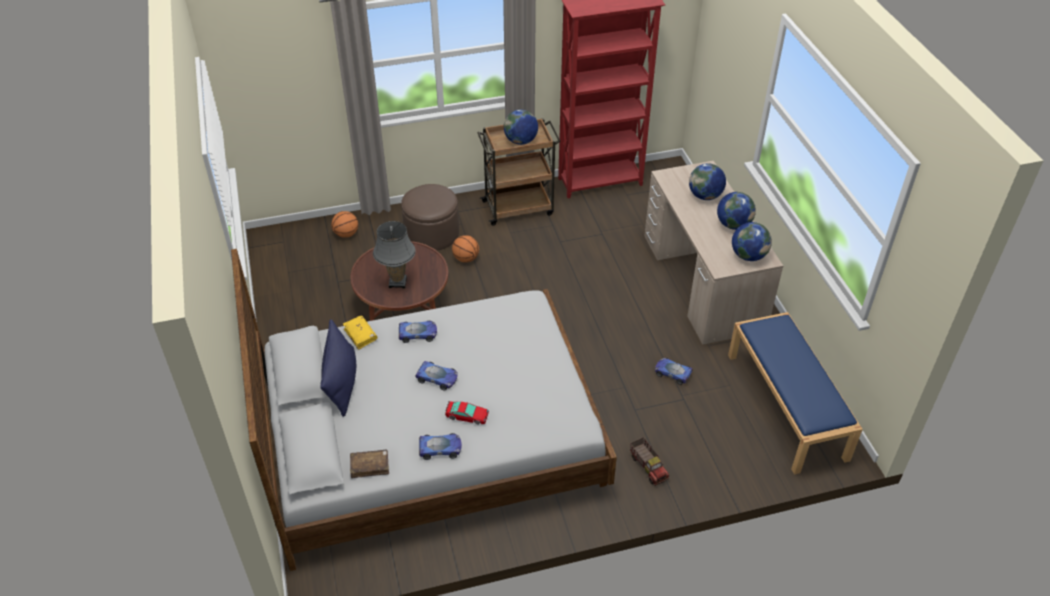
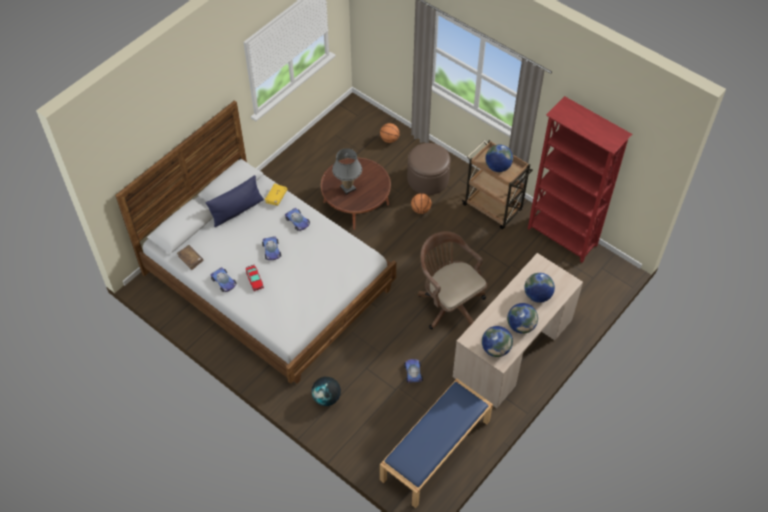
camera: 55 degrees right, 10 degrees up
(607, 299) = (449, 303): none -> brown office chair
(648, 467) = (327, 398): toy truck -> globe

